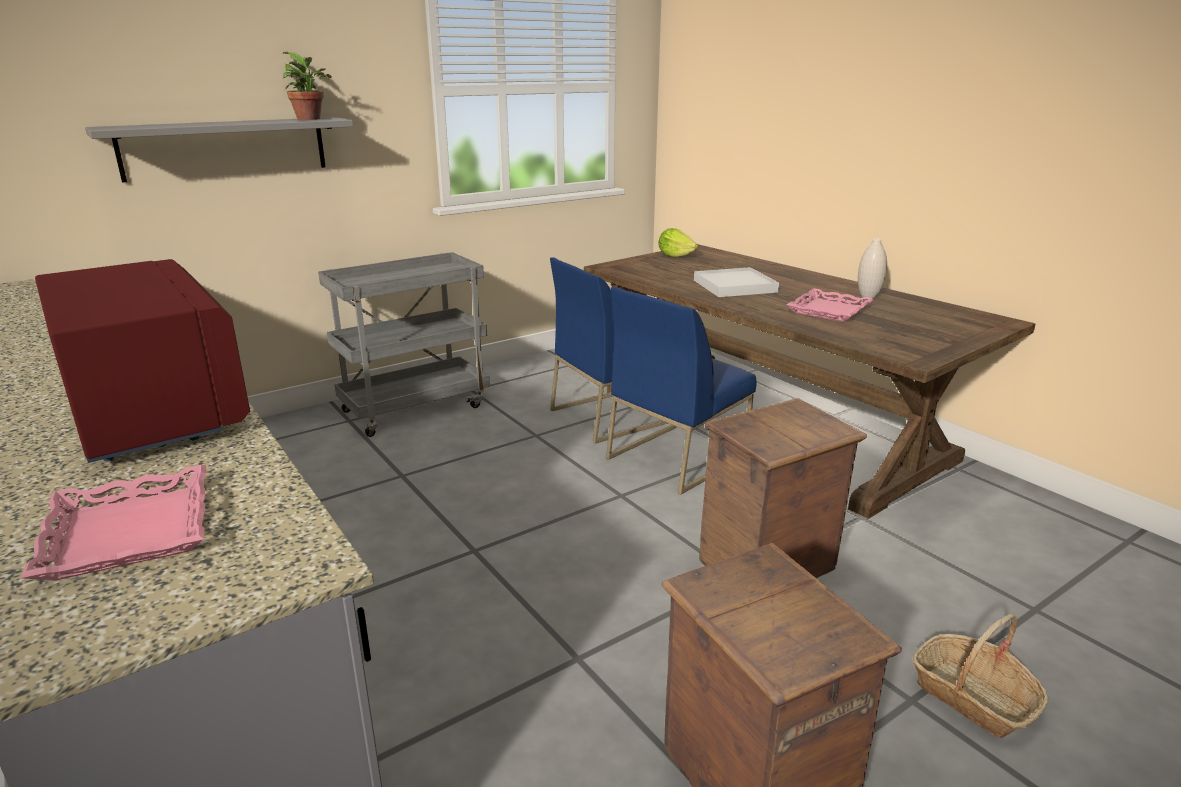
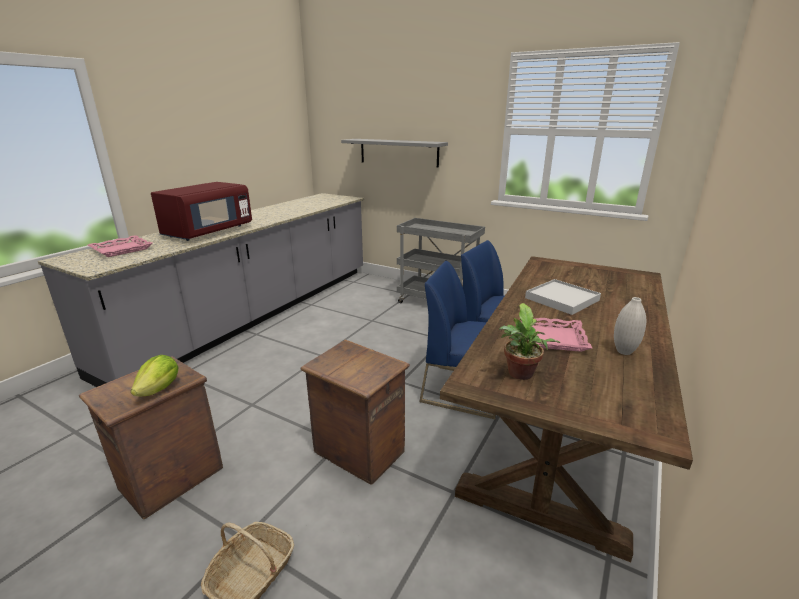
camera: 65 degrees right, 0 degrees up
(311, 119) = (426, 142): potted plant -> potted plant (520, 375)
(675, 256) = (608, 272): lettuce -> lettuce (160, 389)

